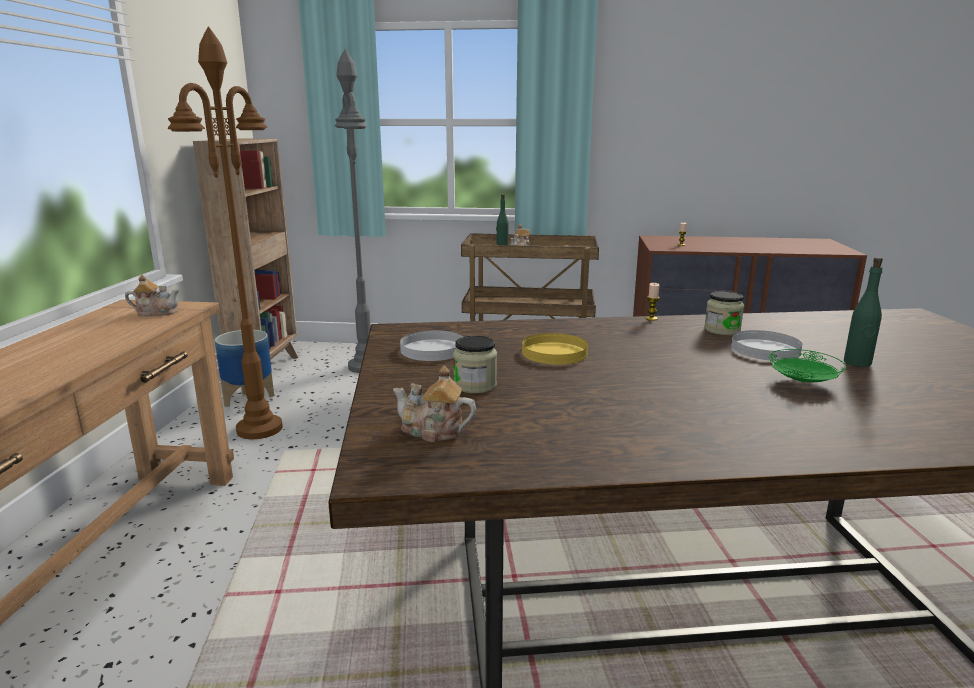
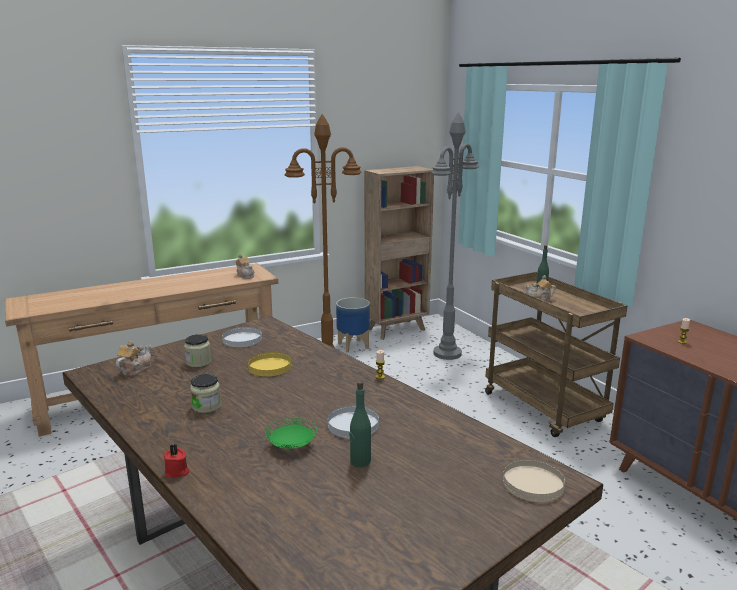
camera: 55 degrees right, 0 degrees up
(433, 431) = (135, 369): teapot -> teapot turned 45 degrees clockwise
(722, 330) = (383, 404): jar -> jar (206, 406)
(852, 455) = (177, 472): none -> red candle
(918, 322) = (532, 483): none -> beige plate

